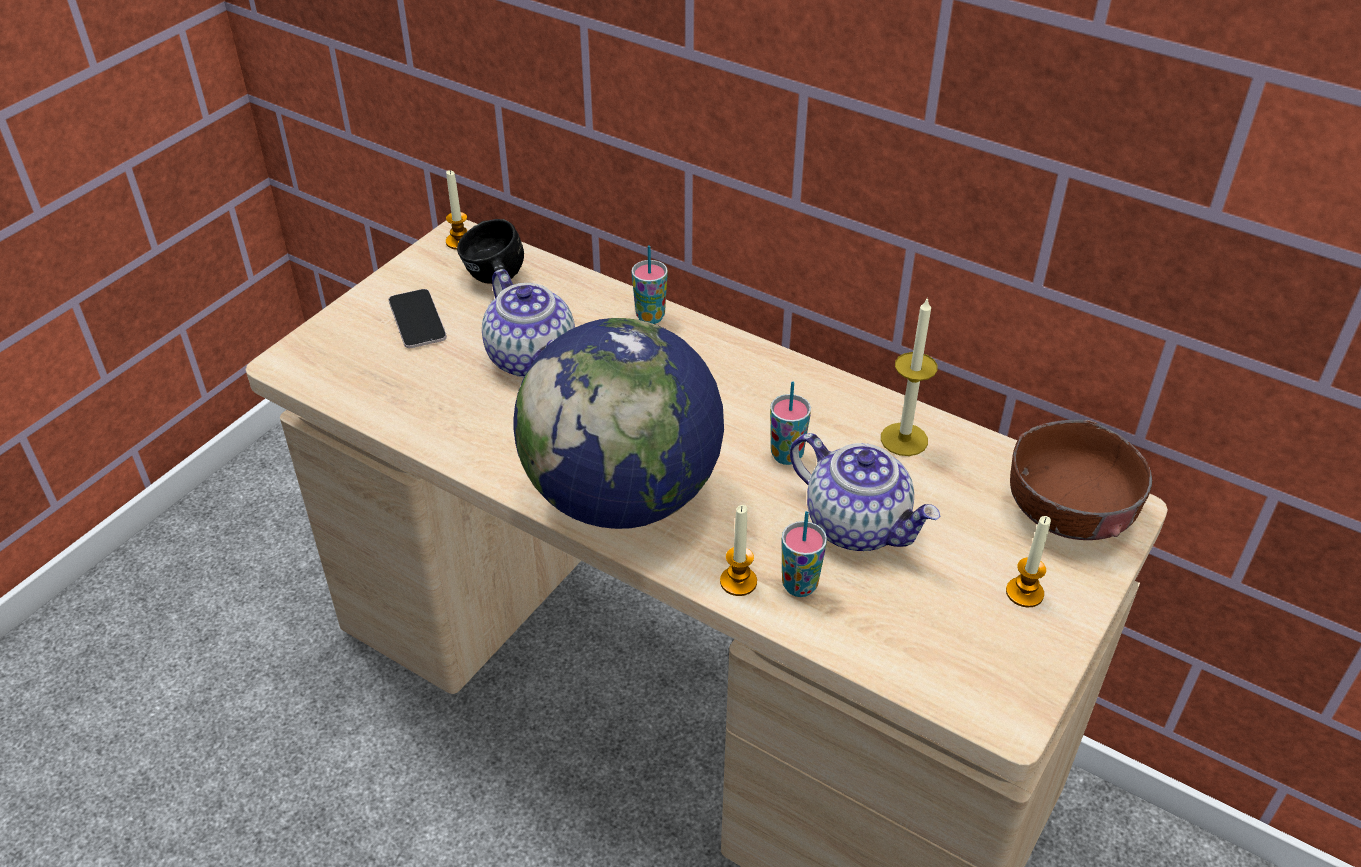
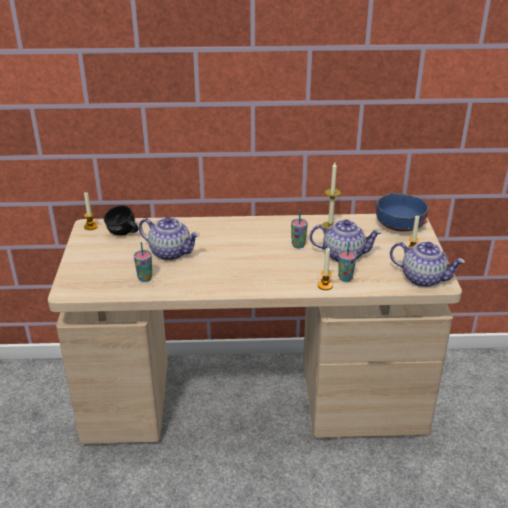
camera: 35 degrees left, 10 degrees down
(417, 319) = (106, 257): phone -> none
(622, 496) = (257, 279): globe -> none
(650, 317) = (200, 224): cup -> cup (145, 278)
(976, 677) = (423, 278): none -> teapot
(1069, 510) = (400, 225): brown bowl -> blue bowl

